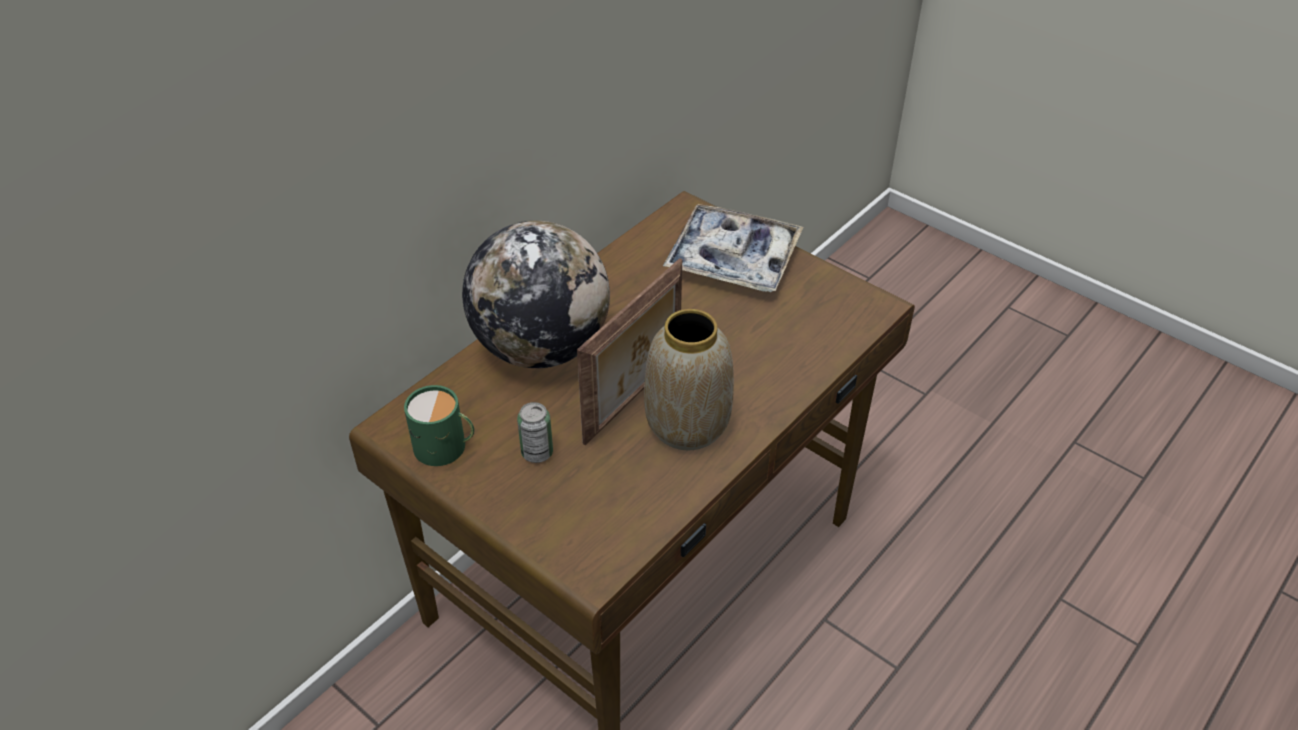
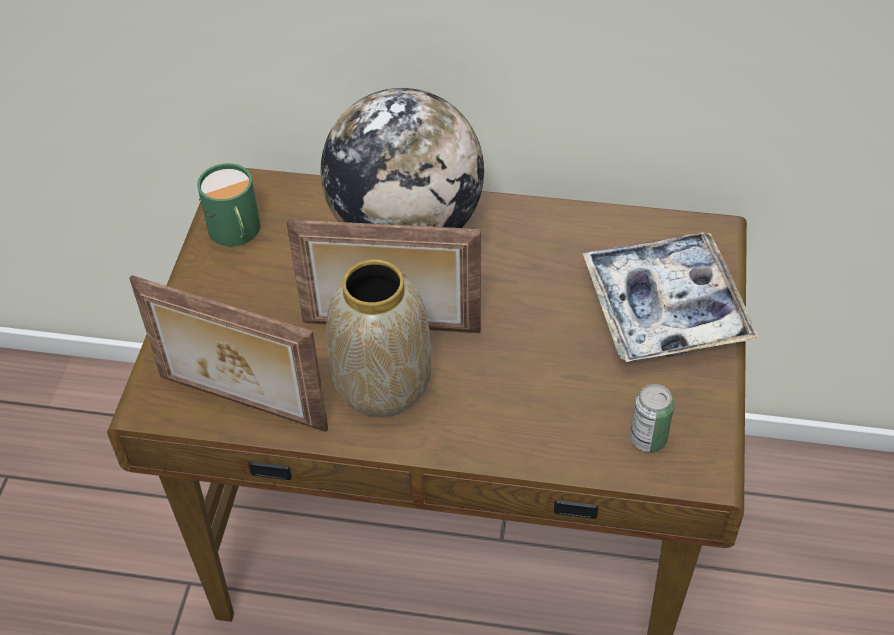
camera: 60 degrees right, 5 degrees up
(537, 453) = (270, 294): can -> can (648, 439)
(639, 516) = (241, 405): none -> picture frame

